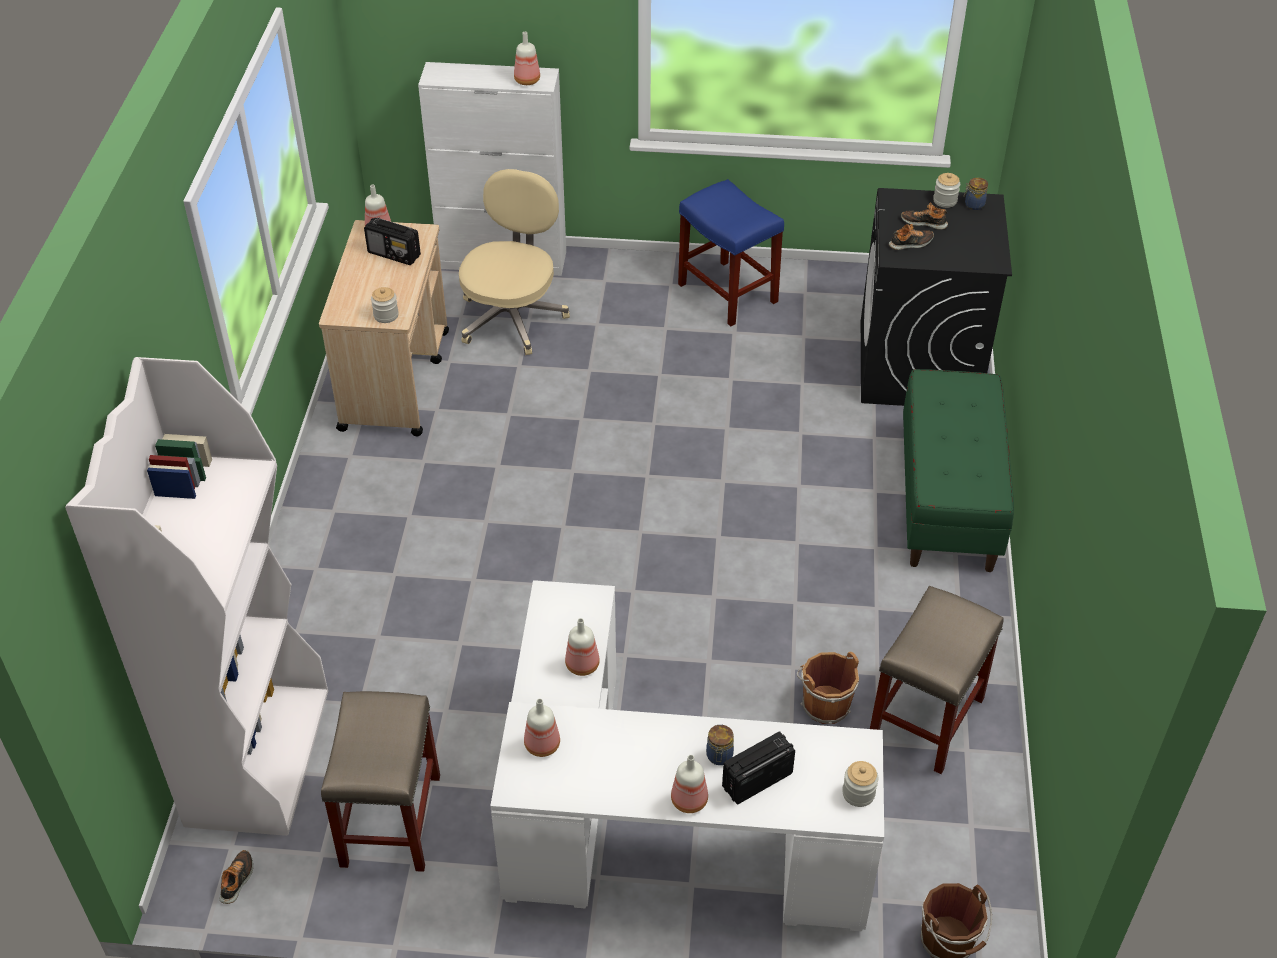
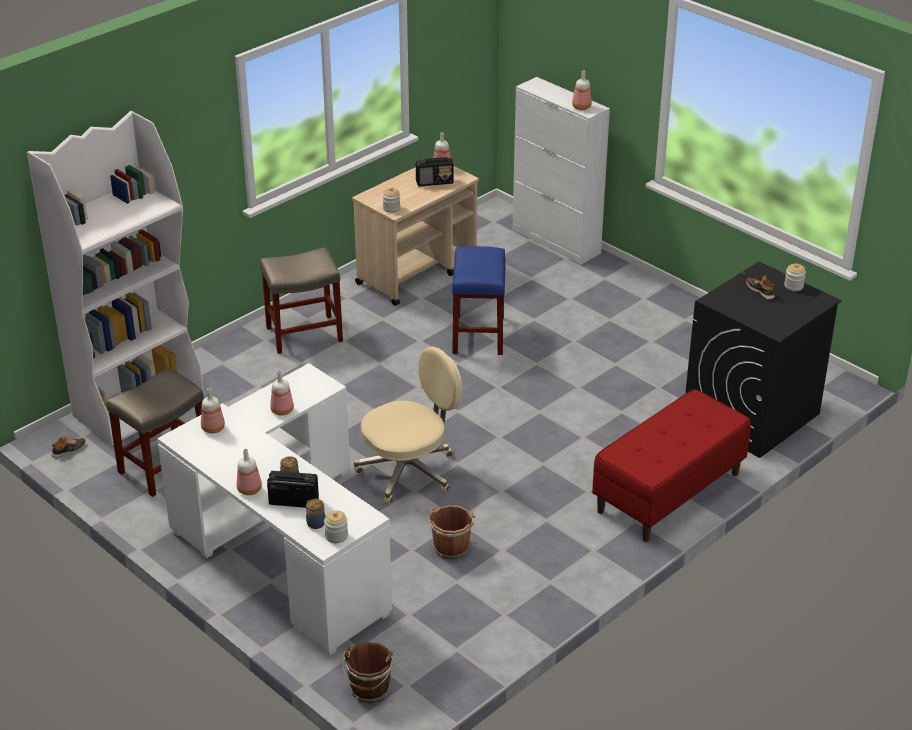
camera: 40 degrees right, 10 degrees down
(394, 254) = (435, 182): radio -> radio turned 75 degrees counterclockwise
(512, 317) = (523, 272): beige office chair -> beige office chair (409, 470)
(726, 292) = (674, 318): blue stool -> blue stool (478, 334)
(911, 243) = (734, 298): shoe -> none
(926, 720) = (499, 588): beige stool -> beige stool (303, 334)
(948, 501) = (669, 493): green bench -> red bench
(973, 205) = (810, 296): jar -> jar (315, 523)

